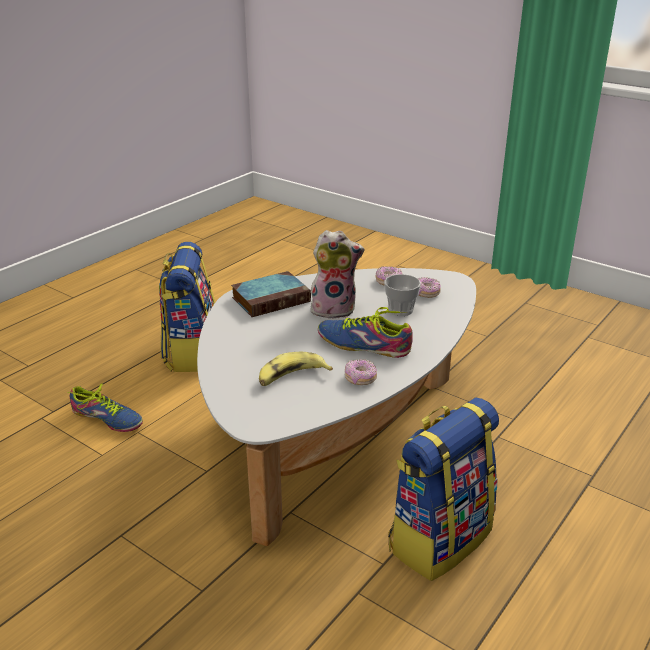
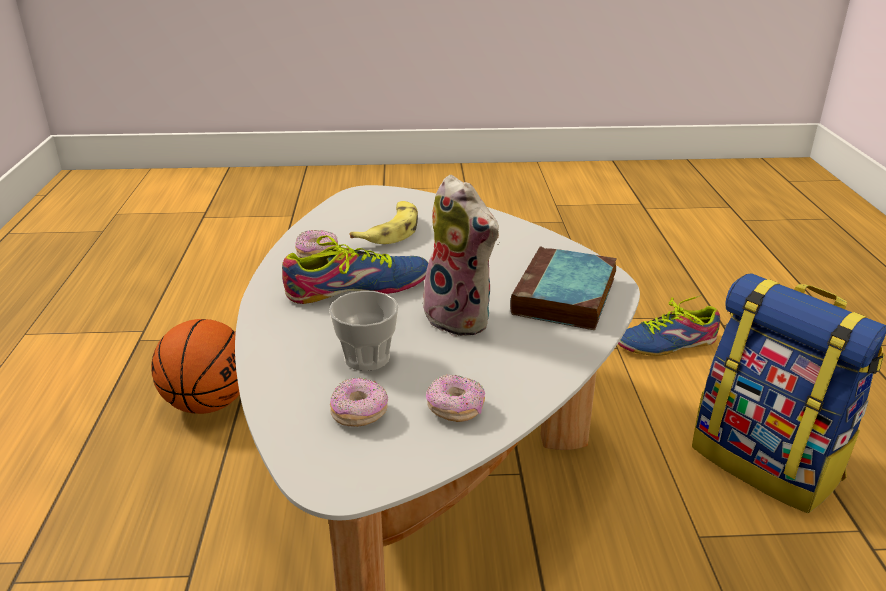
camera: 140 degrees right, 0 degrees up
(334, 309) = (462, 318): plush toy -> plush toy turned 90 degrees counterclockwise
(439, 538) = (208, 403): backpack -> basketball

